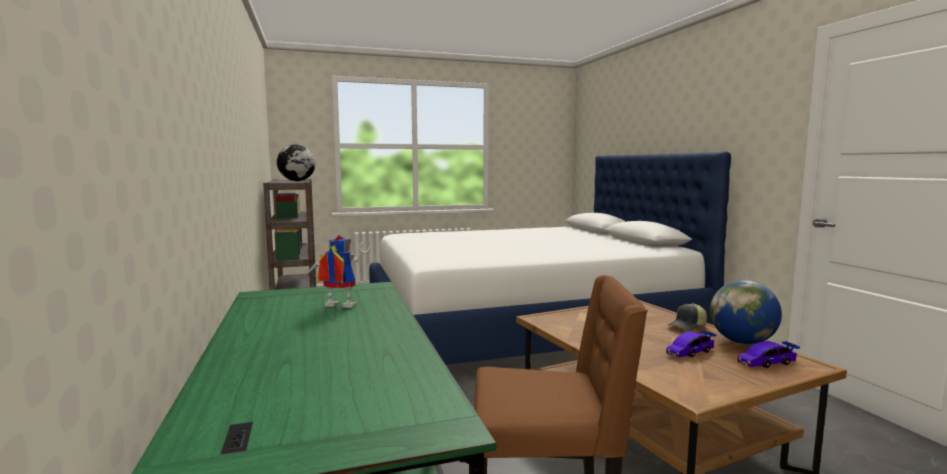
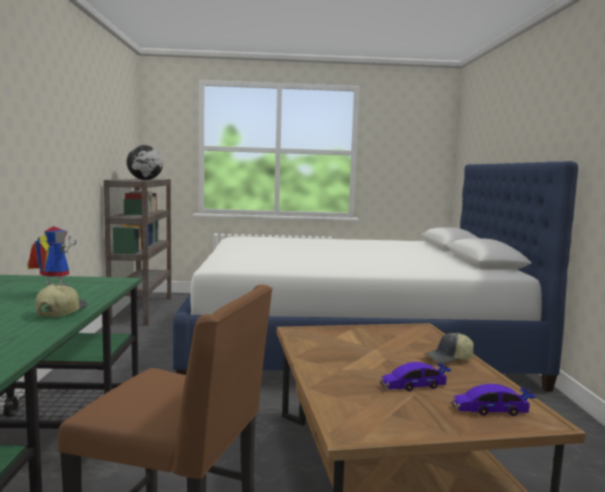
camera: 15 degrees right, 0 degrees up
(381, 322) = (61, 311): none -> cap
(742, 342) = (491, 383): globe -> none

